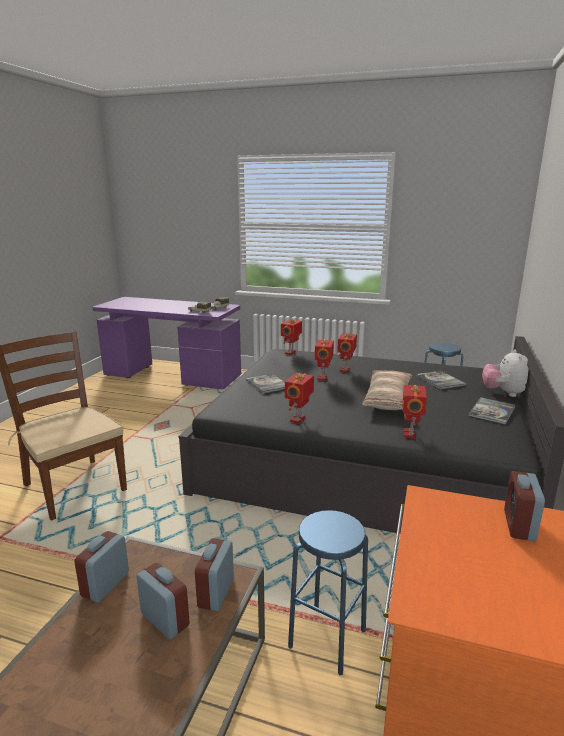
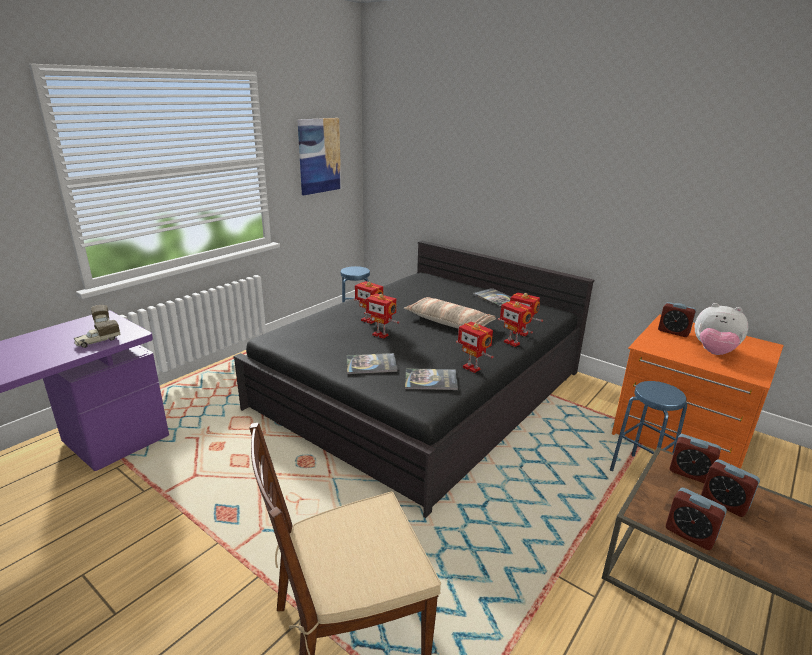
camera: 70 degrees left, 5 degrees up
(165, 619) = (724, 503): alarm clock -> alarm clock turned 105 degrees counterclockwise
(291, 353) = (287, 333): toy robot -> toy robot (512, 343)
(440, 380) = (425, 295): book -> book (431, 380)
(459, 230) = (319, 156): none -> picture
(504, 393) = (464, 285): plush toy -> plush toy (713, 352)

